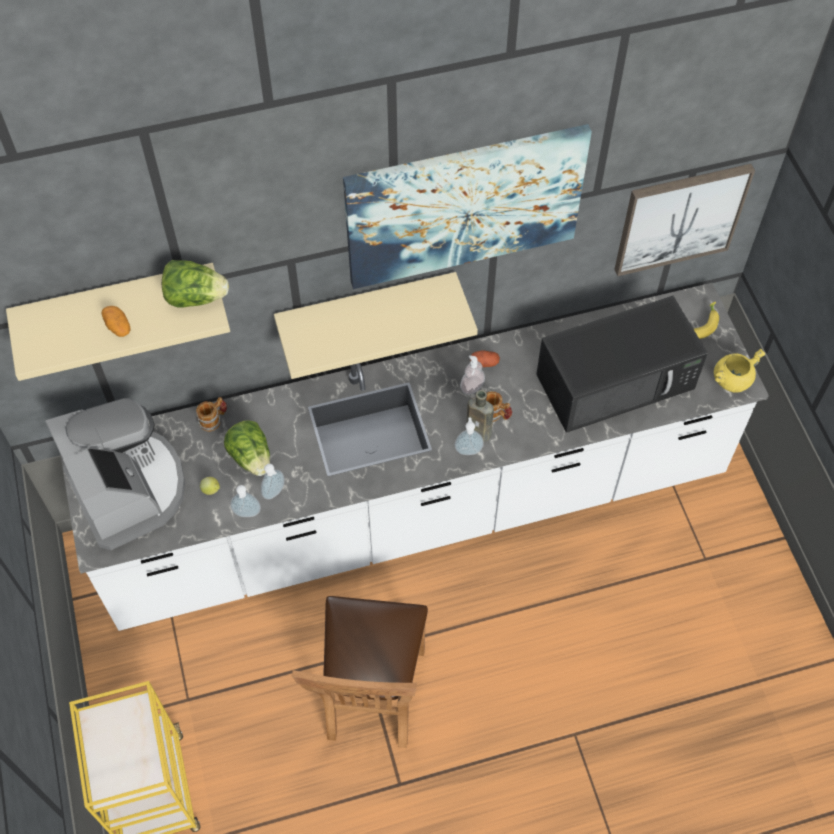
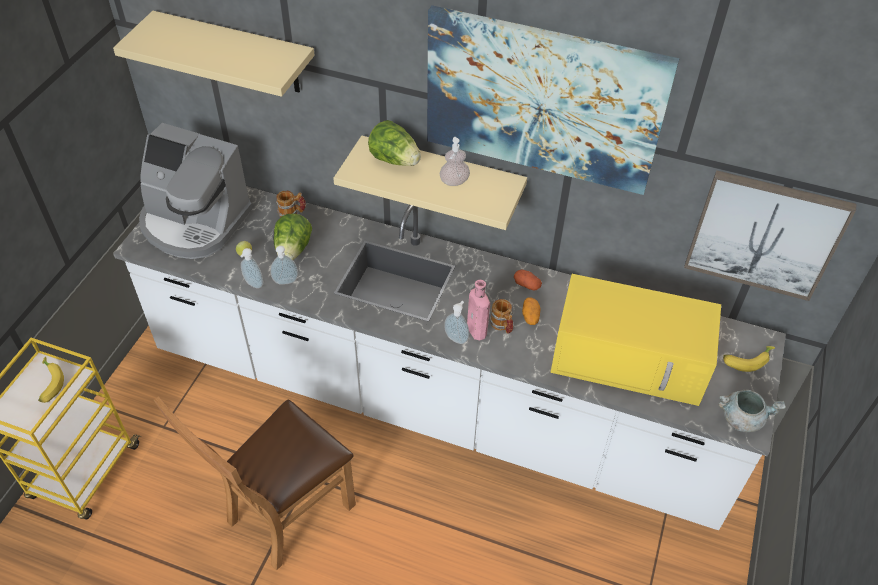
camera: 35 degrees right, 10 degrees down
(118, 327) = (207, 53): potato -> potato (530, 316)
(121, 731) = (49, 384): none -> banana
(128, 489) = (194, 223): coffee machine -> coffee machine turned 105 degrees clockwise
(196, 297) = (278, 61): lettuce -> lettuce (395, 160)
(472, 387) = (501, 296): soap dispenser -> soap dispenser (454, 181)
(480, 433) = (477, 332): brown bottle -> pink bottle
(617, 380) = (631, 359): black microwave -> yellow microwave
(732, 379) = (742, 418): yellow cooking pot -> grey cooking pot

